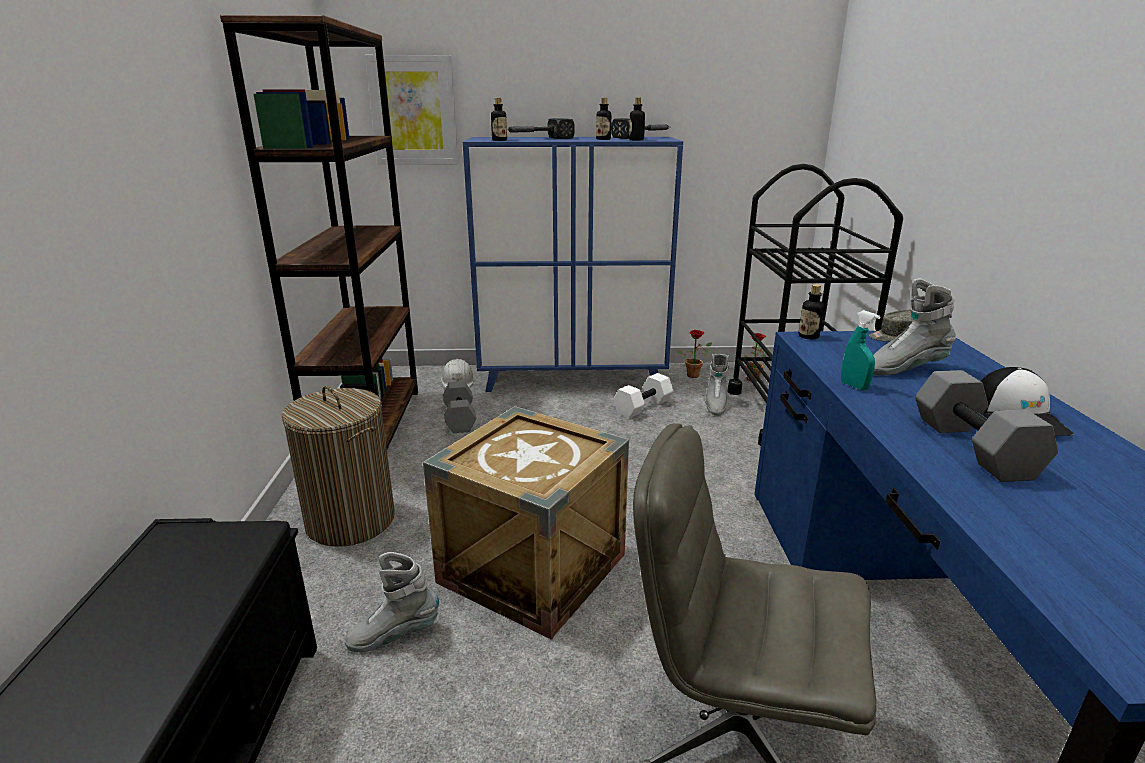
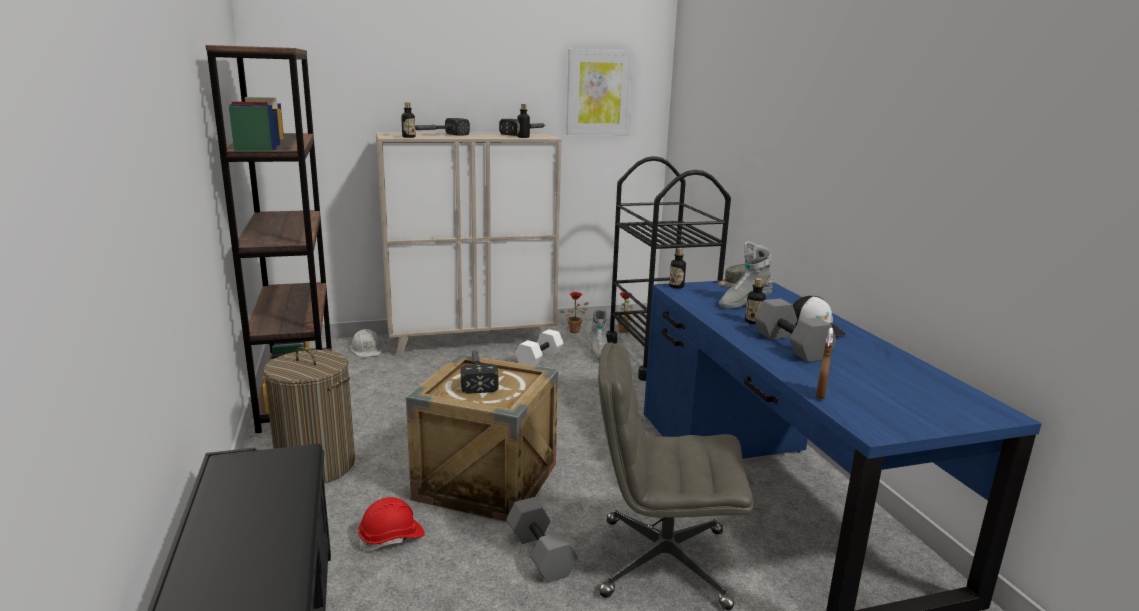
camera: 15 degrees left, 5 degrees down
(394, 635) = (392, 538): grey boot -> red hard hat
(413, 111) = (322, 109): picture -> picture (599, 93)
(458, 418) = (380, 379): grey dumbbell -> grey dumbbell (538, 553)
(524, 439) = (477, 376): none -> hammer
(573, 379) = (472, 340): blue cabinet -> beige cabinet
(603, 139) = (495, 136): bottle -> bottle (753, 322)
(854, 386) = (714, 316): turquoise spray bottle -> none
(1022, 555) = (820, 395): none -> brown spray bottle

